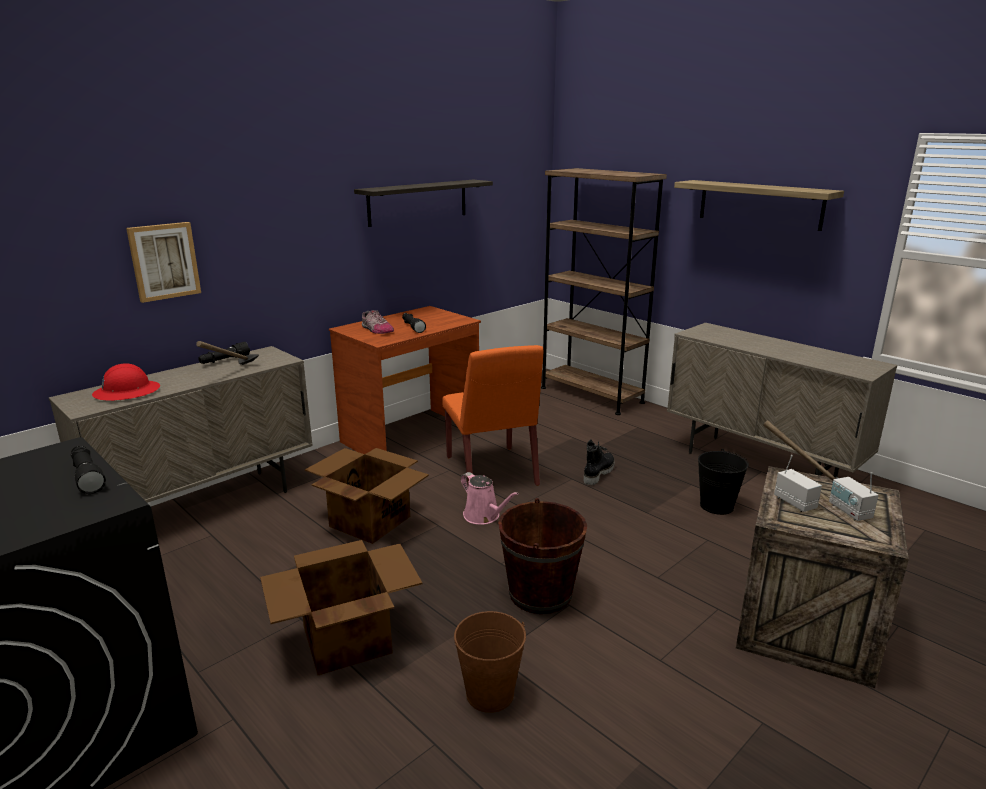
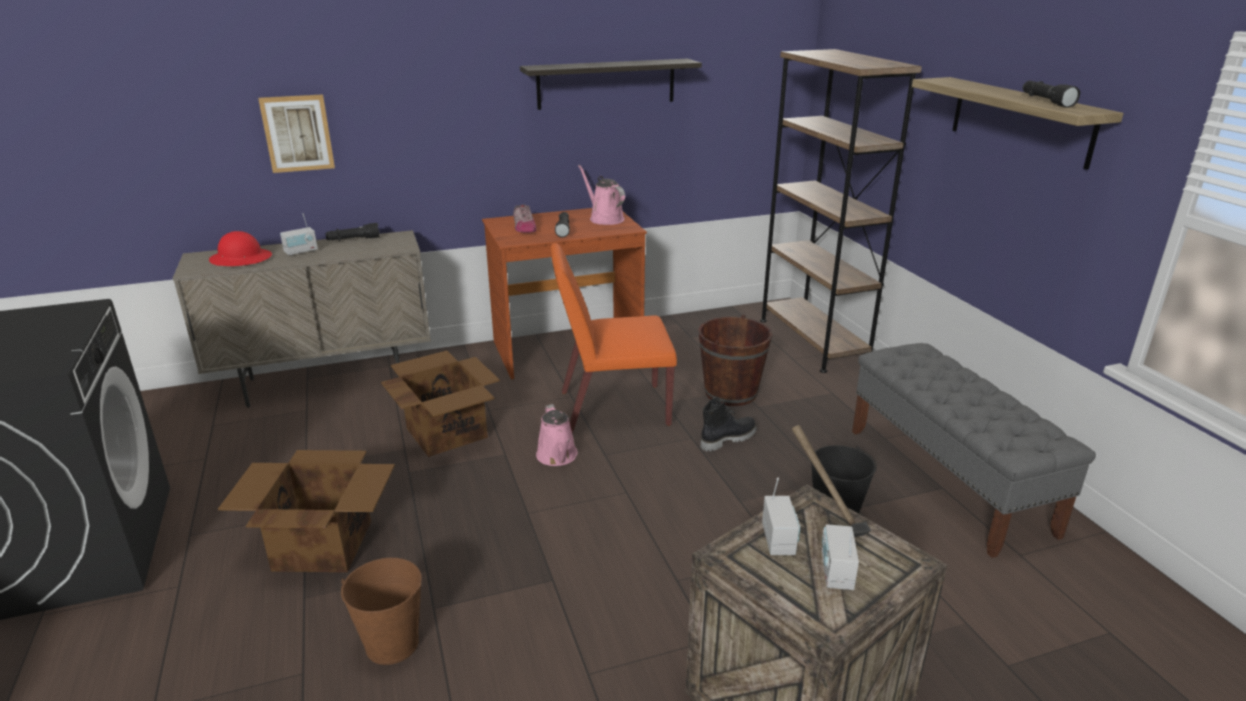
camera: 25 degrees right, 5 degrees up
(87, 476) = (63, 337): black flashlight -> black flashlight (1045, 101)
(184, 377) = (301, 252): none -> radio
(232, 373) = (343, 254): hammer -> none
(435, 316) = (604, 218): none -> pink watering can
(492, 471) = (612, 408): orange chair -> orange chair turned 75 degrees clockwise
(540, 593) = (535, 558): brown bucket -> brown bucket (730, 393)
(760, 466) = (948, 480): beige cabinet -> grey bench

